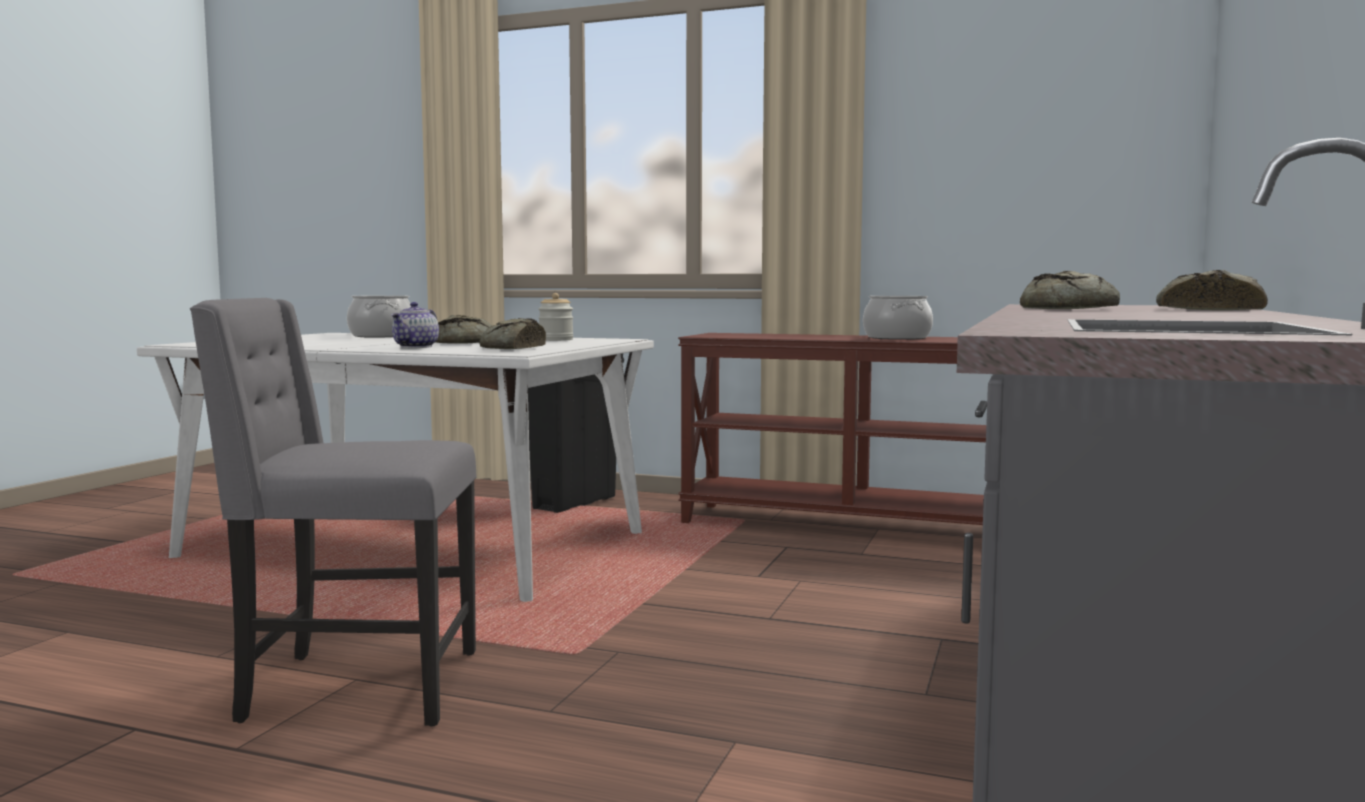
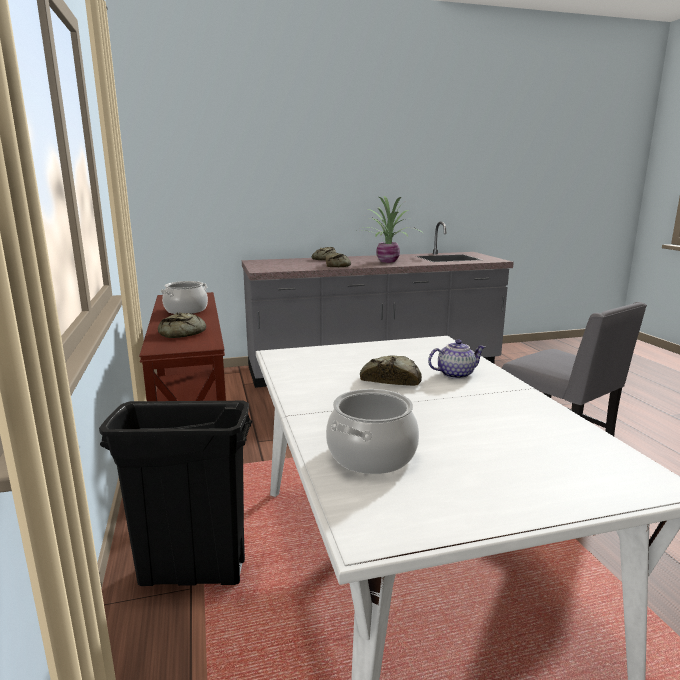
camera: 125 degrees left, 10 degrees up
(511, 348) = (415, 350): bread -> bread (183, 333)
(556, 340) = (314, 366): jar -> none
(1112, 314) = (386, 261): none -> potted plant

